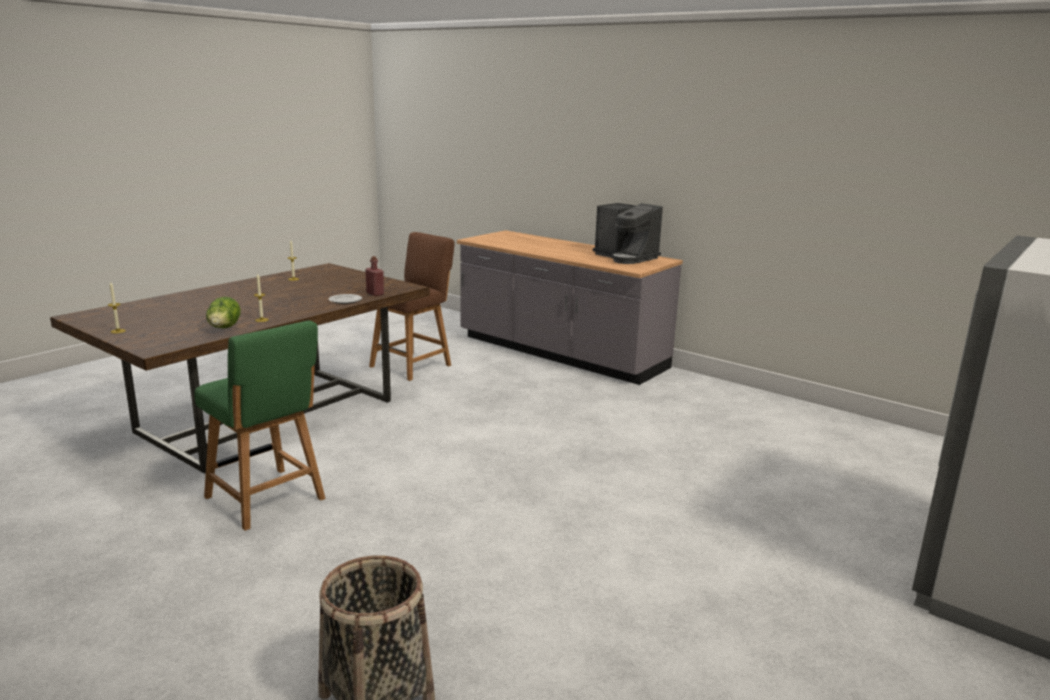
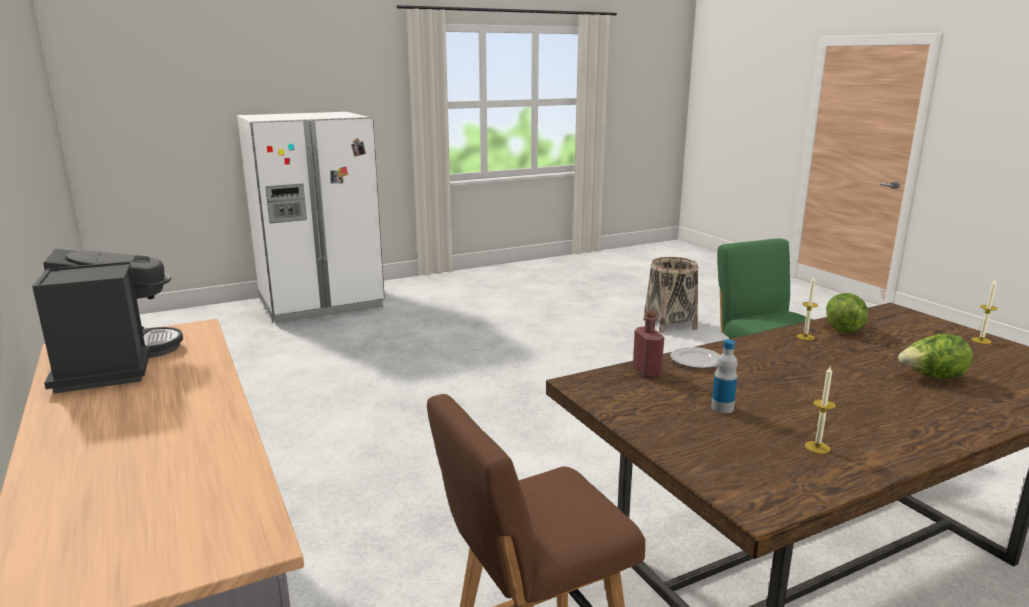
camera: 155 degrees left, 0 degrees up
(198, 306) = (931, 377): none -> lettuce
(333, 285) = (722, 408): none -> bottle

